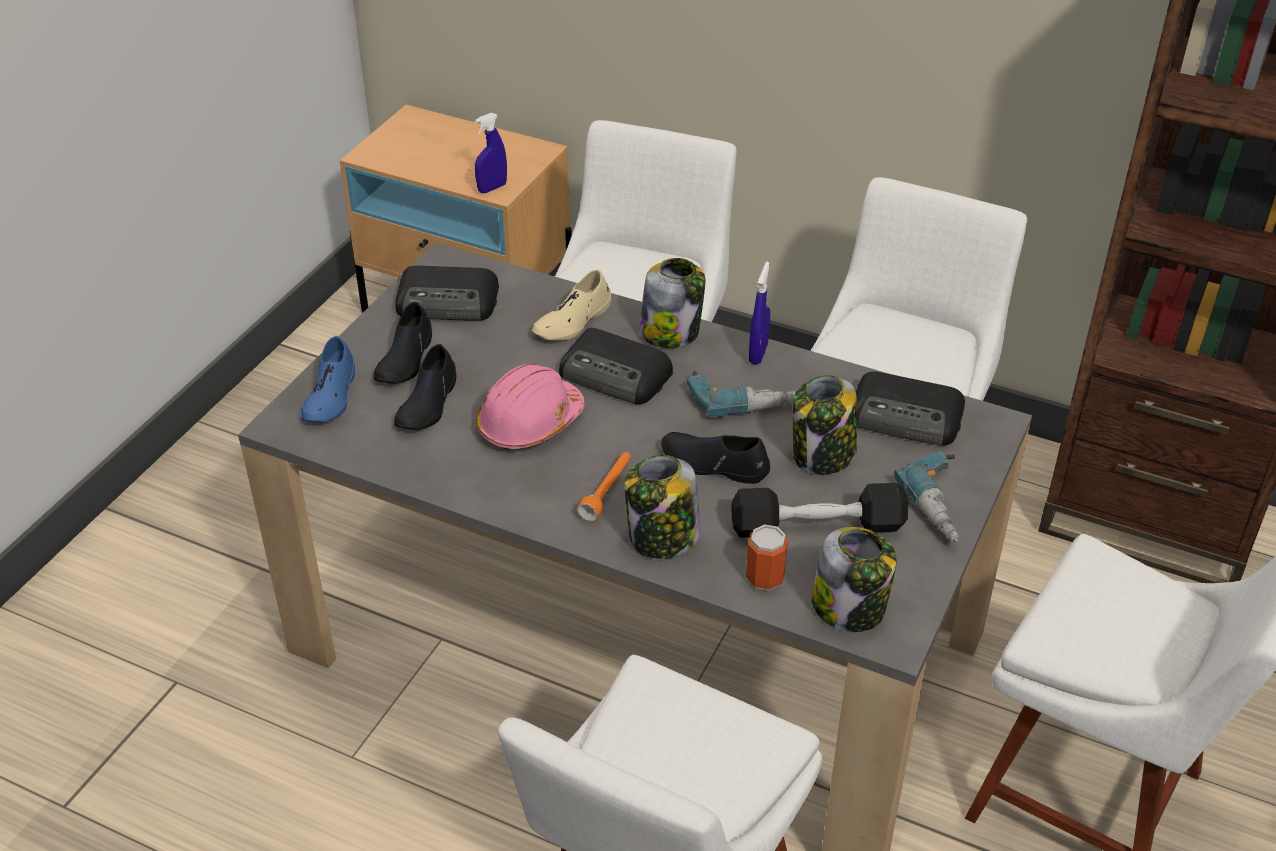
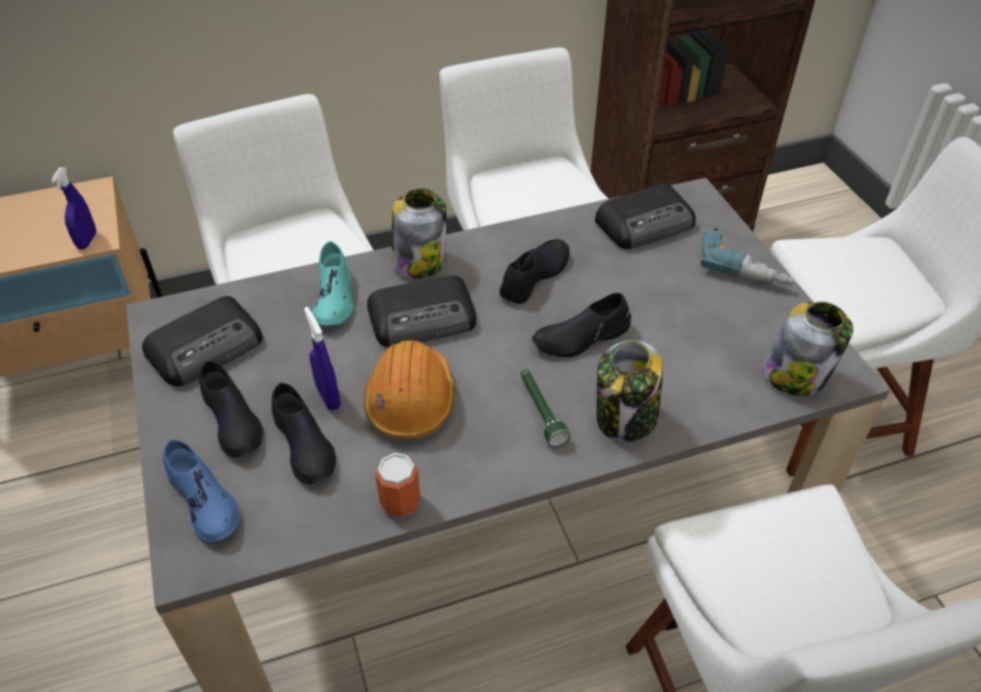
camera: 45 degrees left, 5 degrees up
(530, 423) = (411, 400): pink hard hat -> orange hard hat
(573, 321) = (334, 298): beige shoe -> turquoise shoe
(607, 491) = (541, 412): orange flashlight -> green flashlight
(744, 398) = (534, 276): power drill -> black shoe
(758, 354) = (499, 239): blue spray bottle -> blue spray bottle (328, 397)
(765, 577) = (724, 394): can -> can (400, 502)
(817, 526) = (701, 333): black dumbbell -> none
(823, 456) = (636, 282): jar -> none

